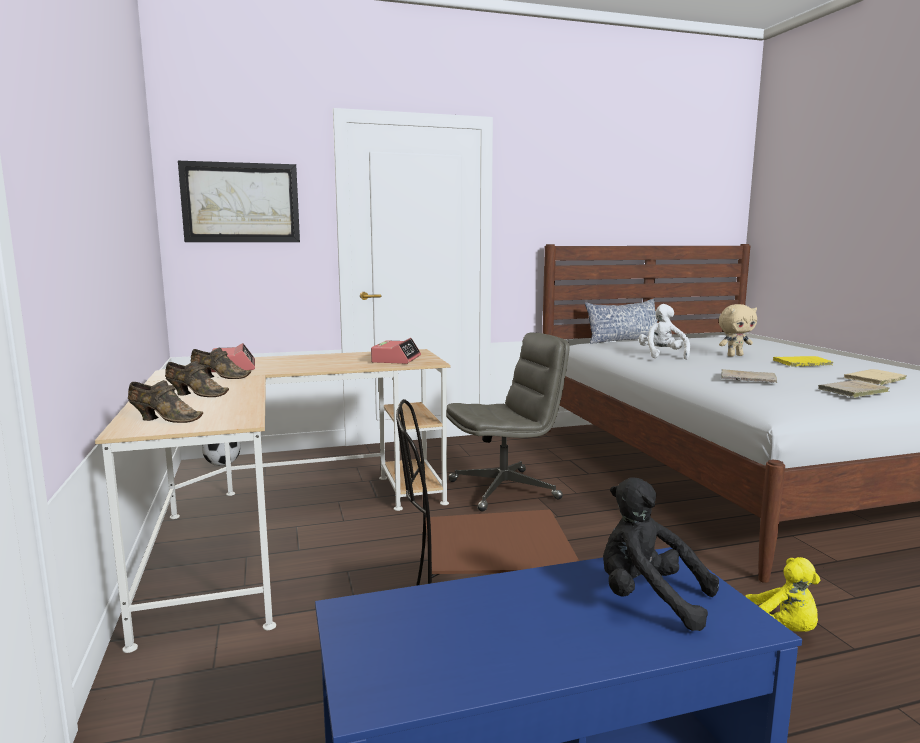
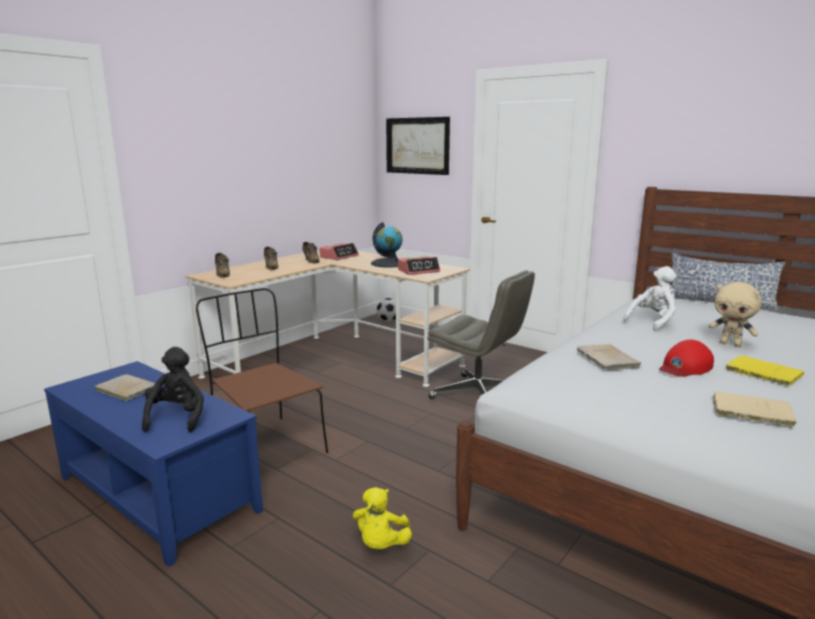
camera: 55 degrees right, 5 degrees up
(331, 360) = (389, 263): none -> globe
(779, 371) = (684, 367): none -> red cap
(851, 391) = (647, 403): beige book -> beige book (126, 389)

